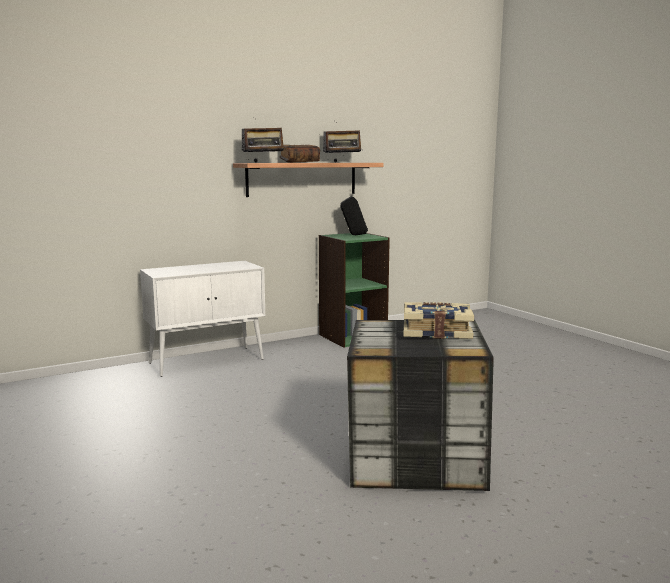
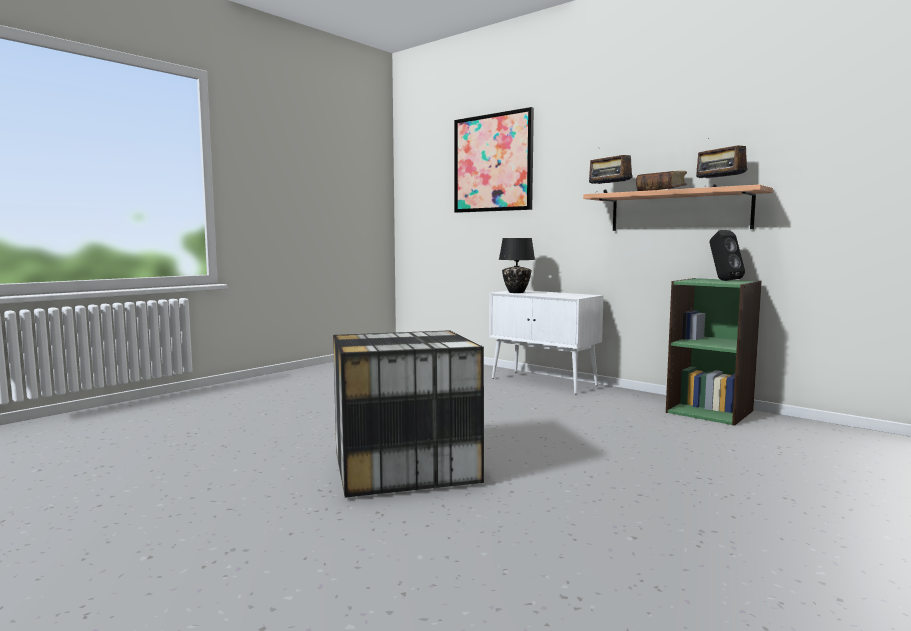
camera: 70 degrees right, 5 degrees down
(82, 112) = (493, 163): none -> picture
(174, 272) = (516, 292): none -> black table lamp
(436, 332) = (416, 341): book -> none

